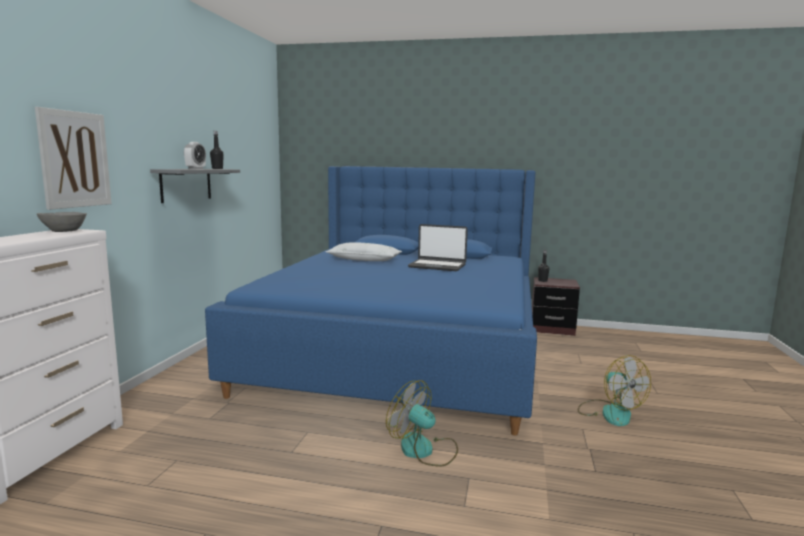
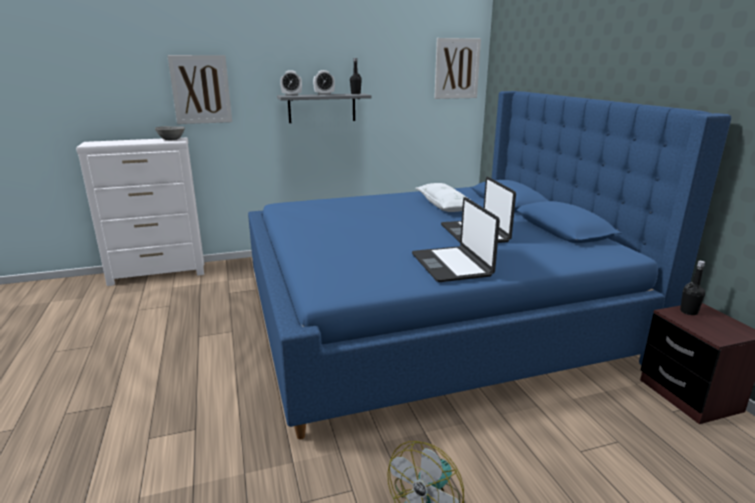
camera: 60 degrees right, 10 degrees up
(175, 169) = (291, 95): none -> alarm clock
(265, 147) = (457, 68): none -> picture
(424, 450) = (232, 391): fan -> none
(487, 279) = (452, 265): none -> laptop

